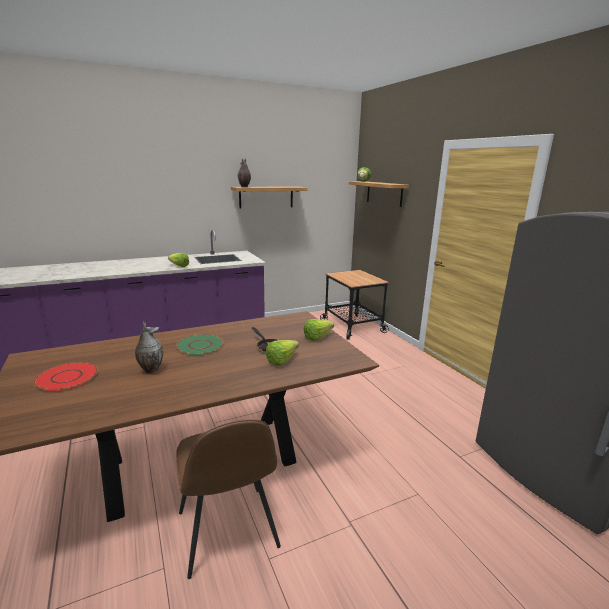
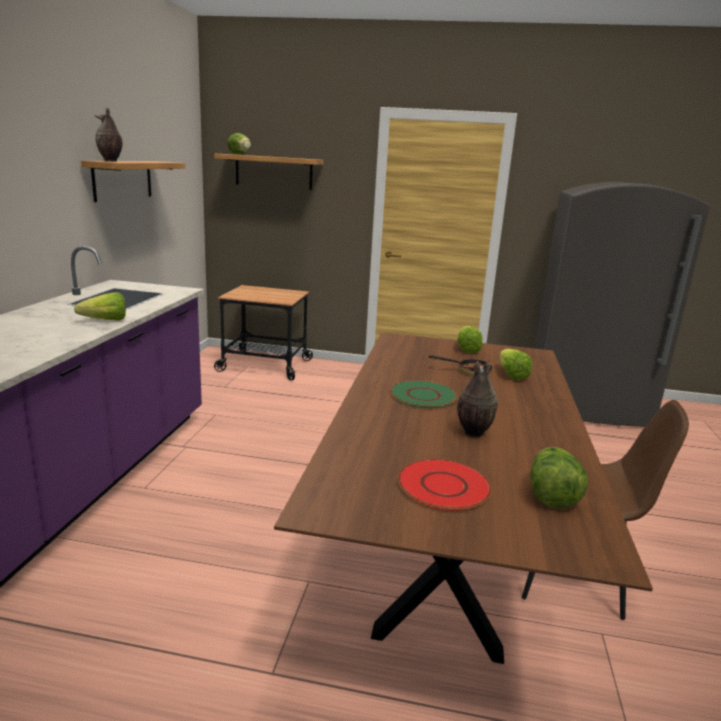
camera: 55 degrees left, 0 degrees up
(69, 409) = (551, 495): none -> lettuce

